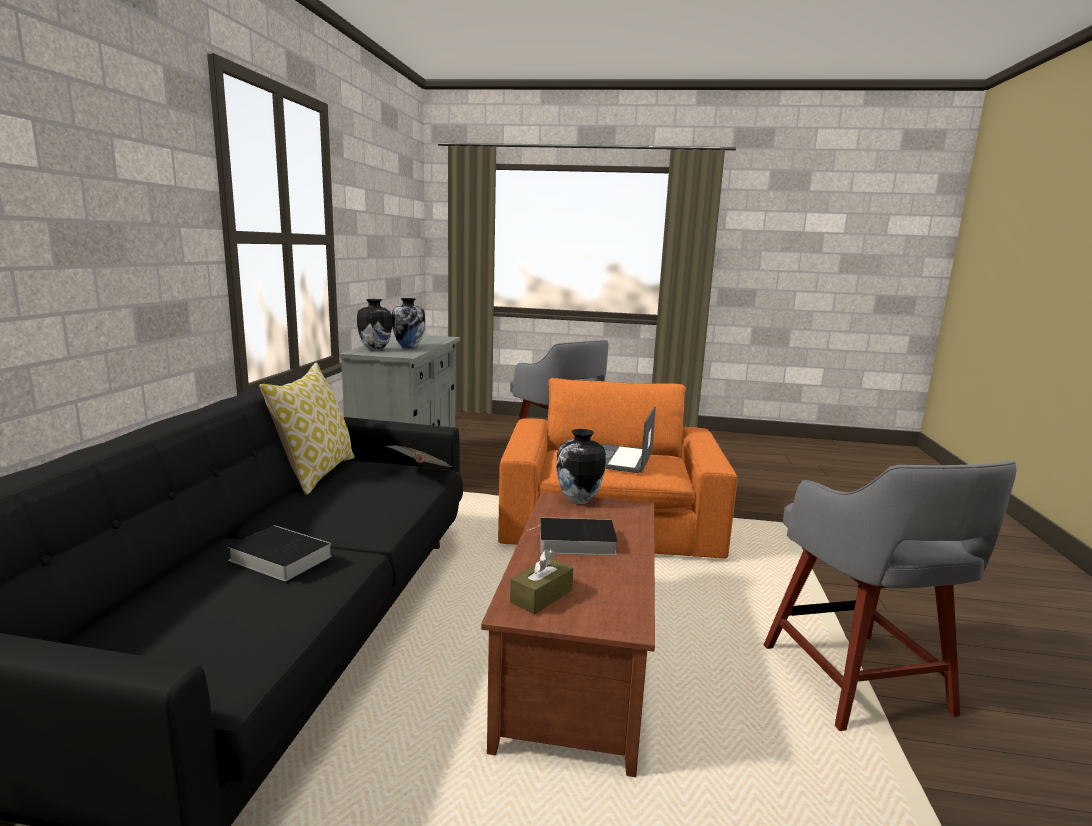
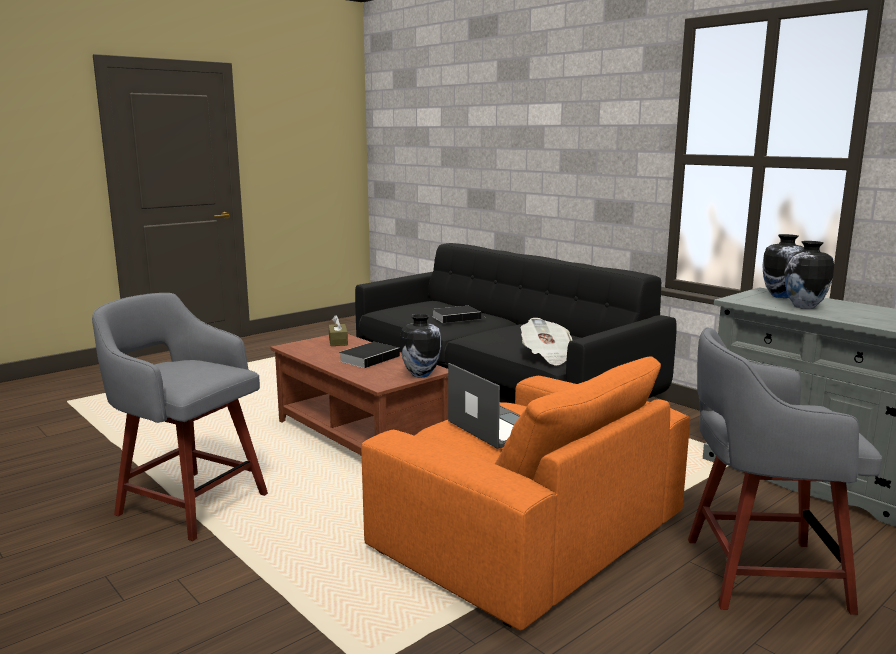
camera: 130 degrees right, 0 degrees up
(315, 473) = (584, 336): pillow -> none

